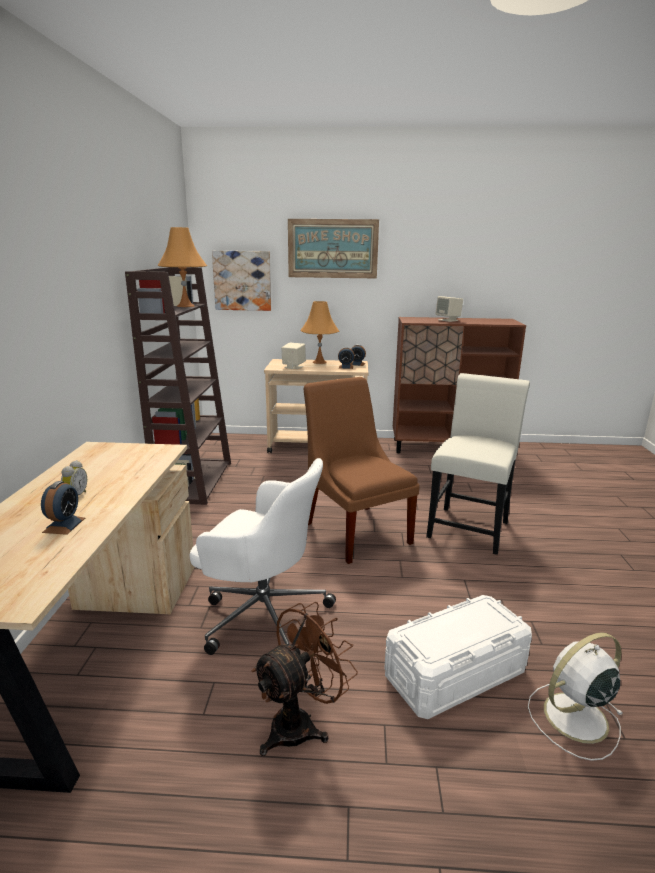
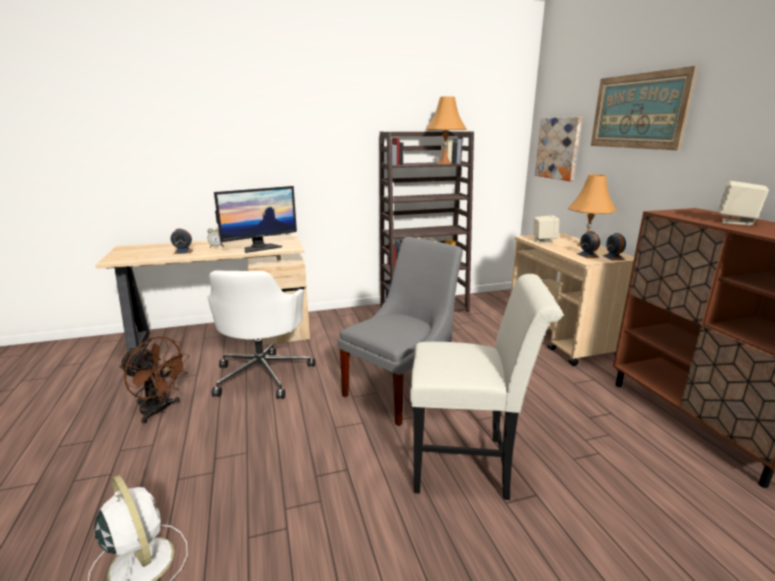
camera: 70 degrees right, 0 degrees up
(136, 467) = (260, 248): none -> monitor
(355, 530) = (401, 389): brown chair -> grey chair
(454, 673) = (203, 474): white storage box -> none

